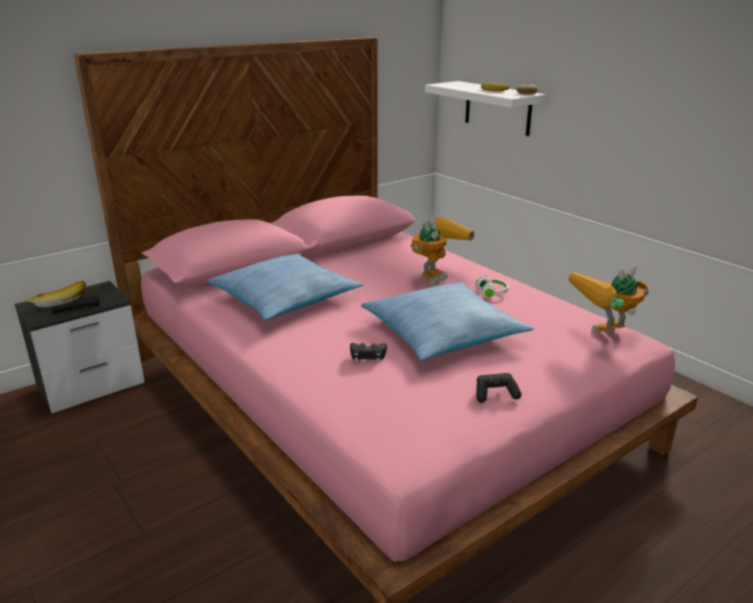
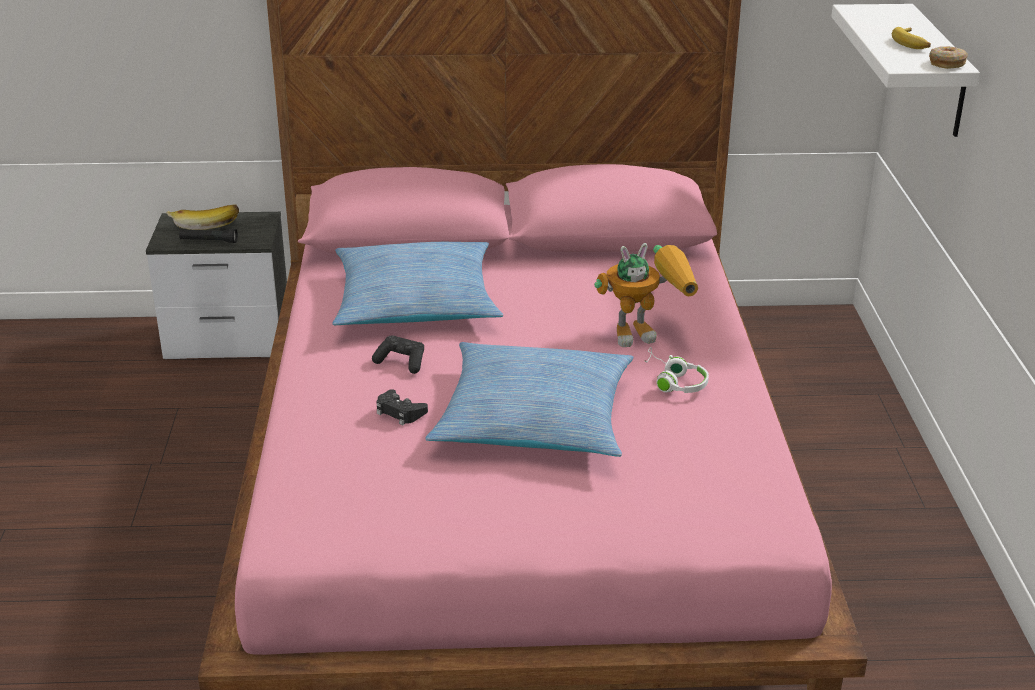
camera: 35 degrees right, 5 degrees up
(495, 394) = (476, 518): black game controller -> black game controller (401, 362)
(603, 336) = (738, 505): toy robot -> none

